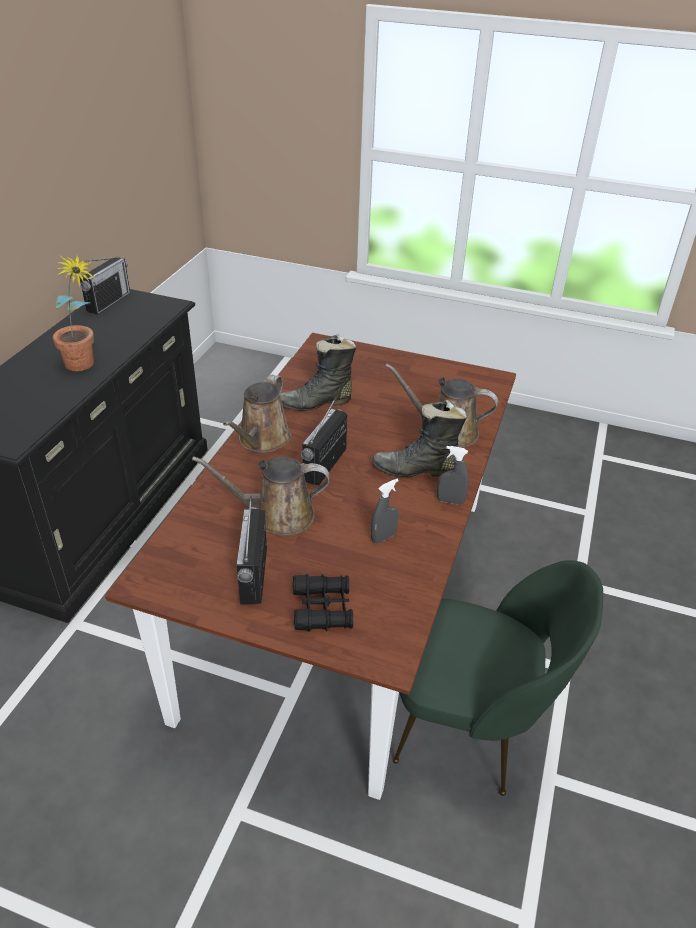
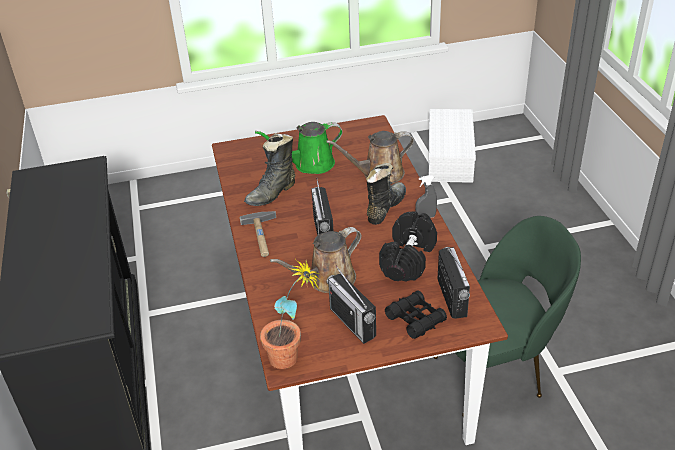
camera: 30 degrees left, 0 degrees up
(85, 367) = (78, 242): potted plant -> potted plant (292, 358)
(108, 302) = (31, 185): radio -> radio (452, 297)
(262, 440) = (262, 236): brown watering can -> hammer
(383, 537) = (408, 259): grey spray bottle -> black dumbbell
(384, 391) = (310, 164): none -> green watering can
(415, 469) = (385, 208): black boot -> black boot turned 150 degrees clockwise
(623, 465) = (449, 156): none -> white storage box

